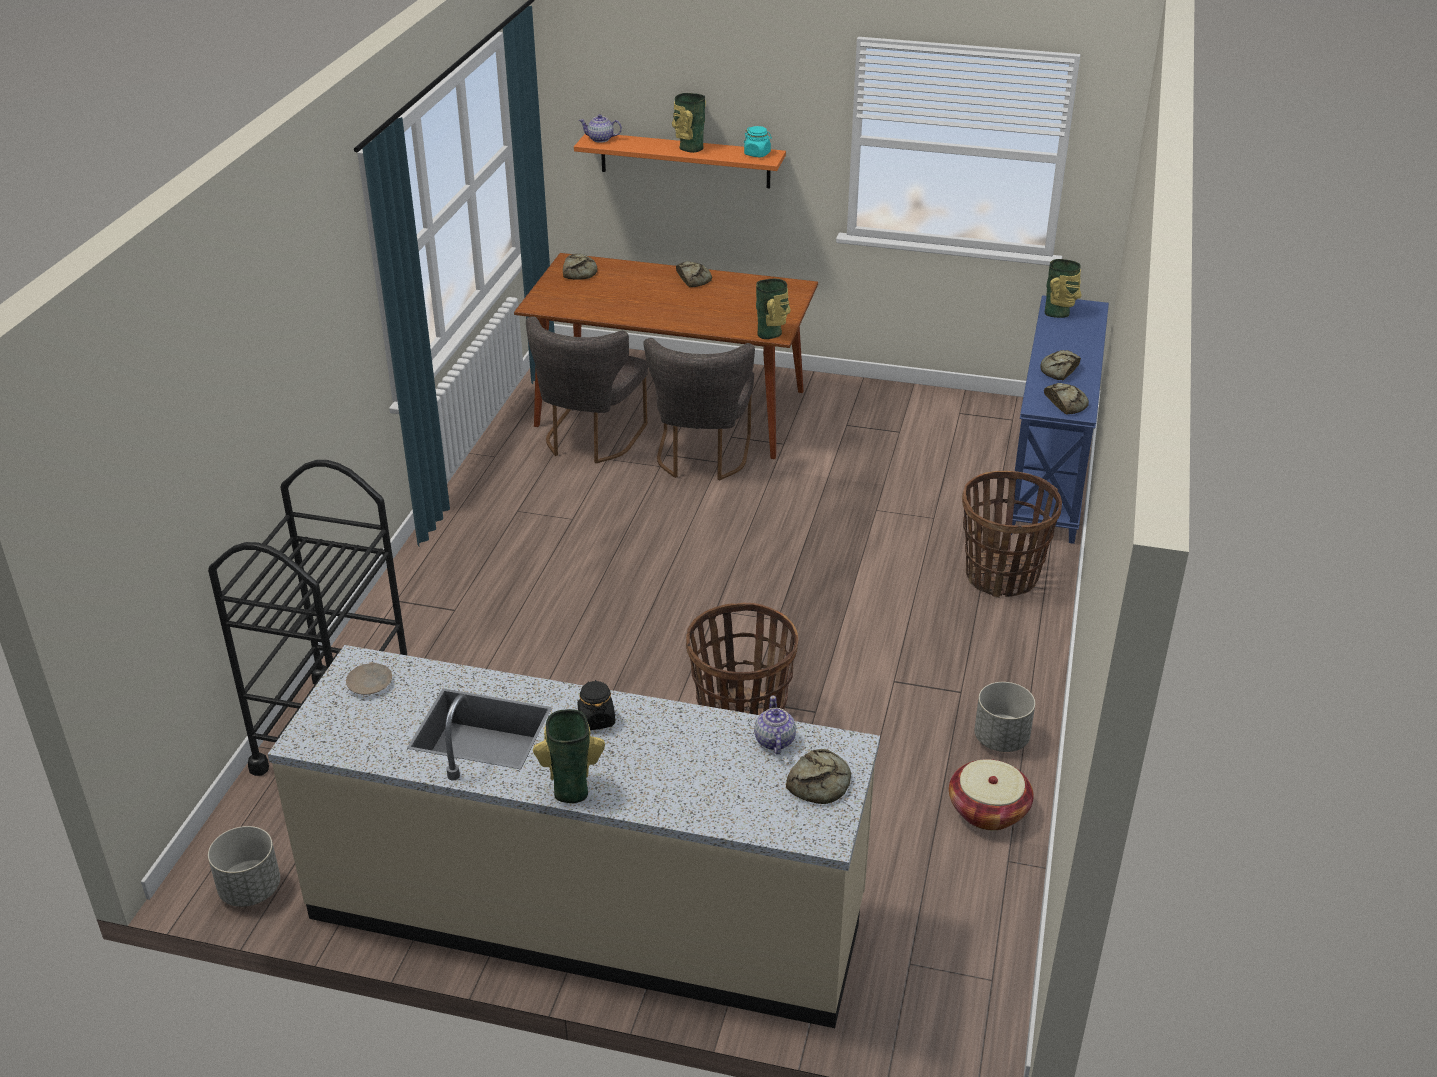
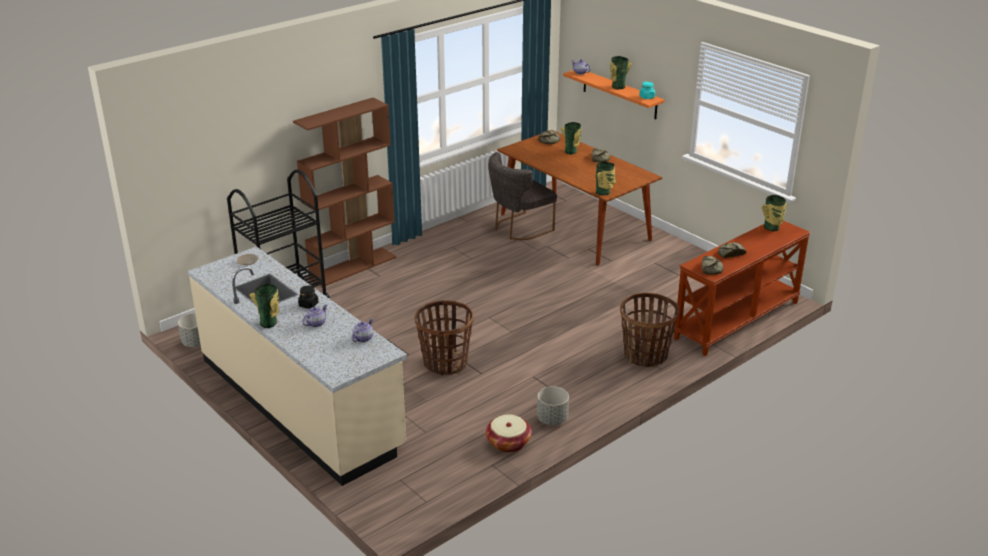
camera: 35 degrees right, 5 degrees down
(388, 611) = (353, 267): none -> brown bookcase
(636, 280) = (571, 151): none -> vase
(657, 751) = (315, 323): none -> teapot
(701, 458) = (562, 253): grey chair -> none
(821, 783) = (360, 359): bread -> none
(1051, 472) = (737, 321): blue console table -> brown console table

